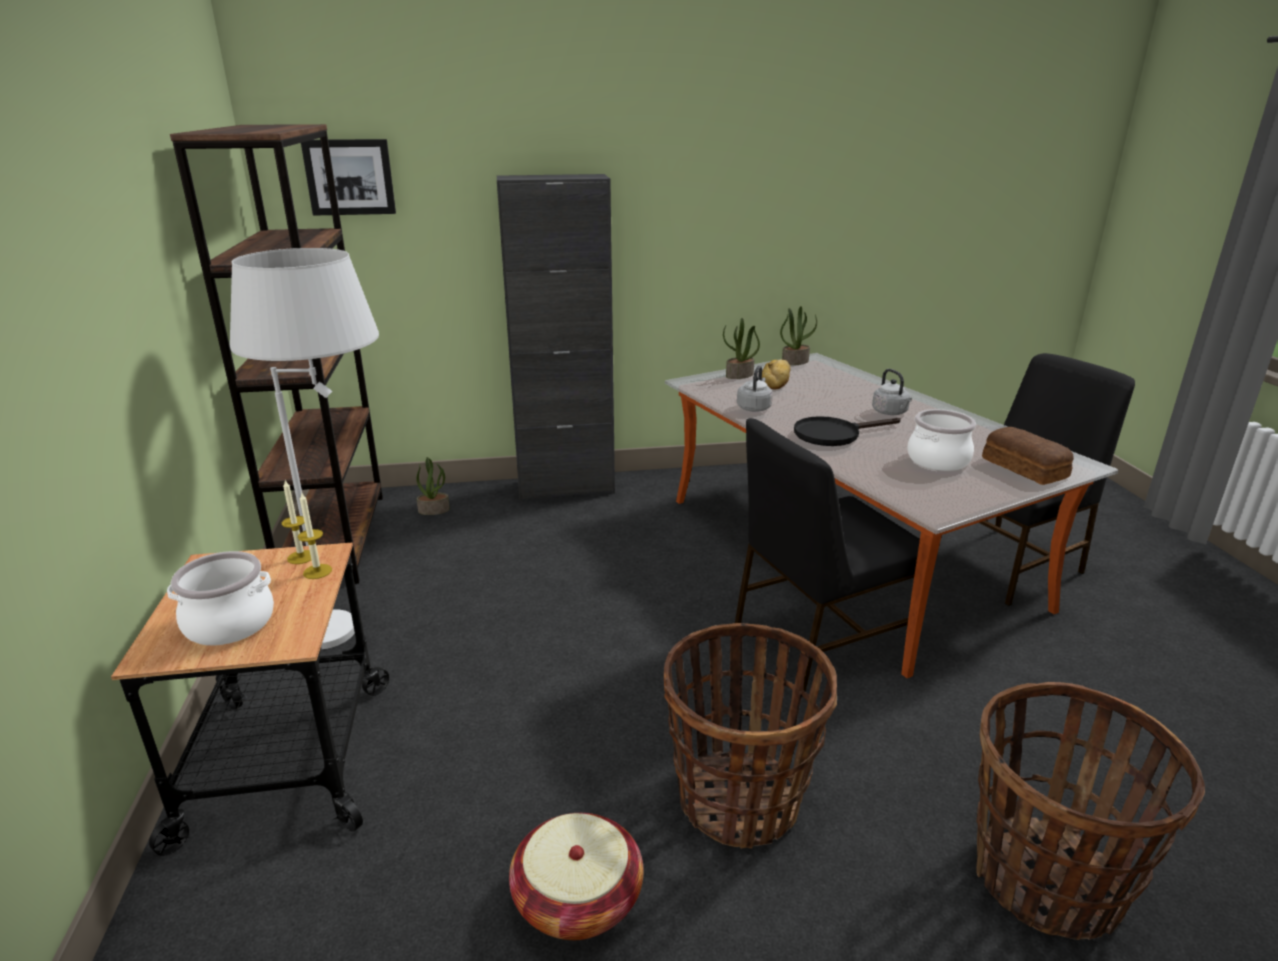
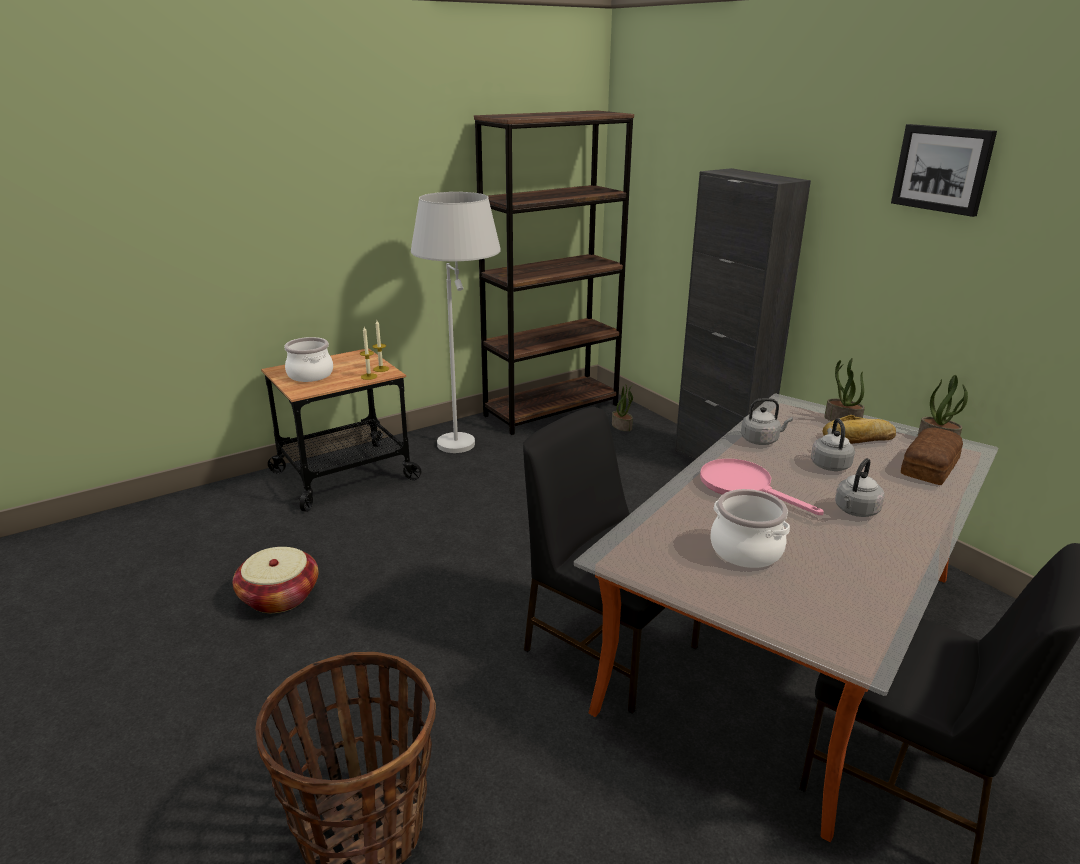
camera: 65 degrees right, 0 degrees up
(350, 177) = (652, 155): picture -> picture (942, 169)
(739, 799) = (385, 641): basket -> none
(813, 399) = (829, 464): none -> grey kettle
(834, 434) = (744, 486): black frying pan -> pink frying pan
(1024, 467) = (794, 609): bread -> bread (931, 467)

